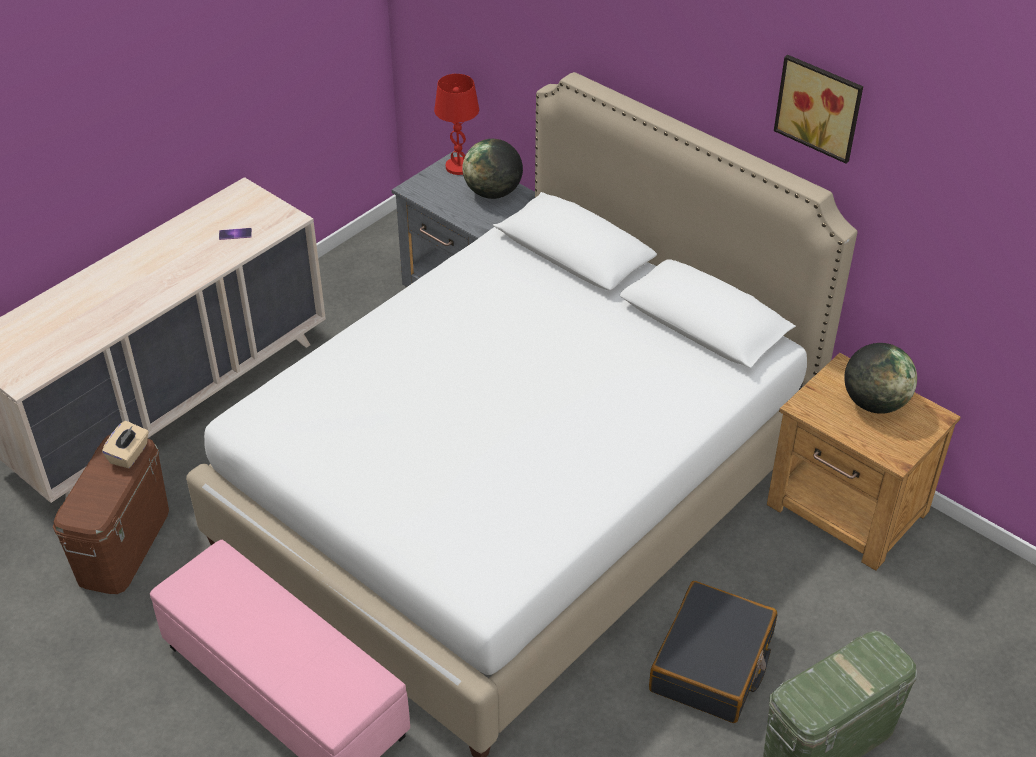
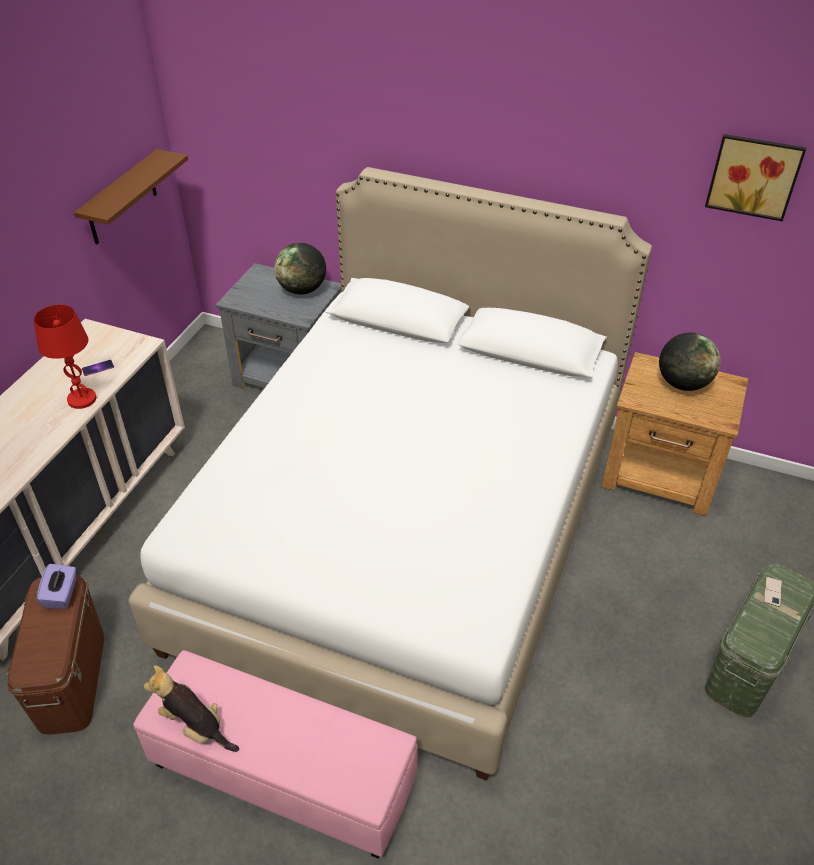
camera: 20 degrees left, 0 degrees up
(129, 454) = (62, 595): beige tissue box -> purple tissue box
(204, 611) = (196, 726): none -> plush toy
(314, 54) = (122, 198): none -> brown shelf
(459, 167) = (264, 275): red table lamp -> red table lamp (82, 399)
(712, 664) = (628, 628): black suitcase -> none
(820, 106) = (611, 144): picture -> picture (754, 175)
(857, 658) = (772, 592): none -> phone

